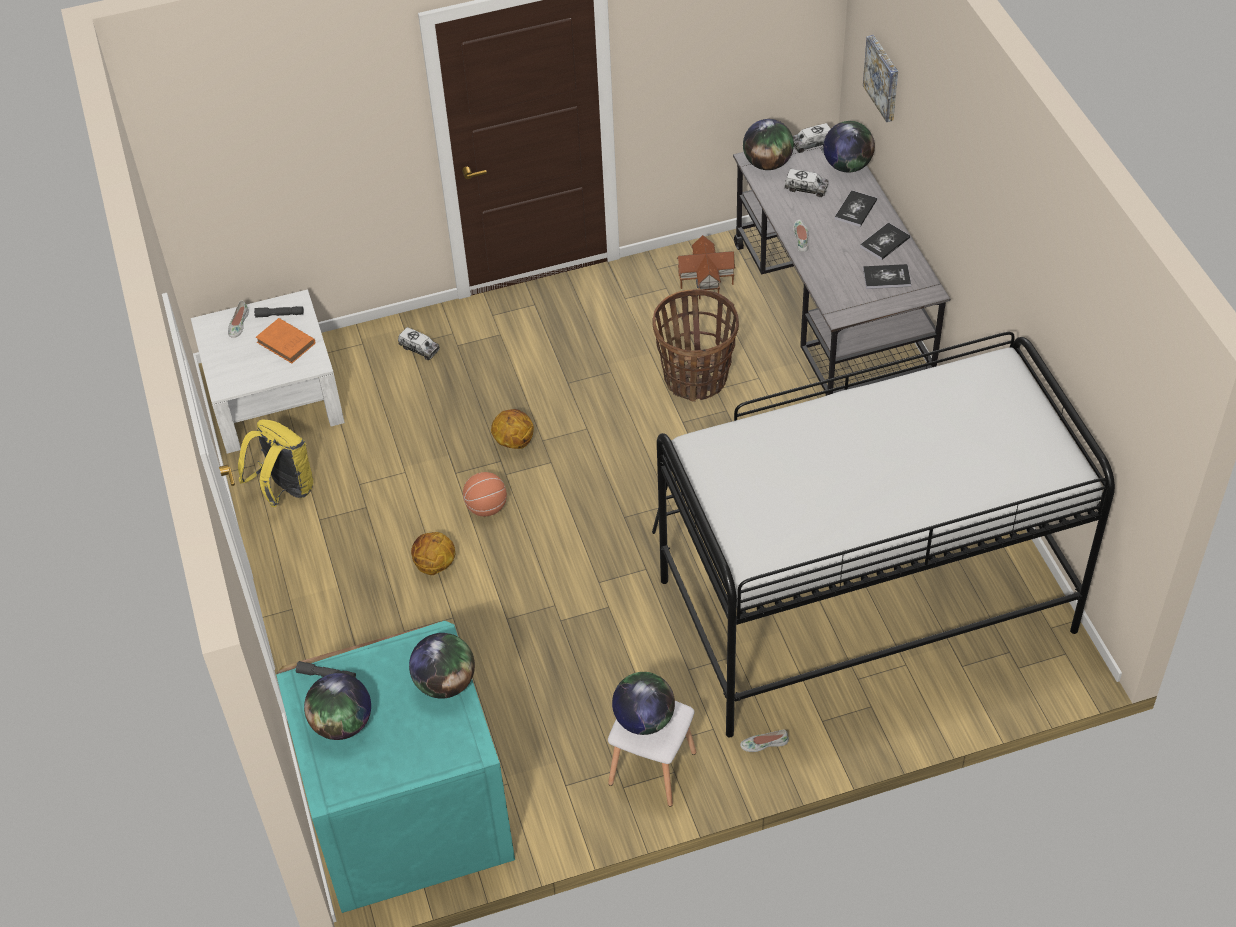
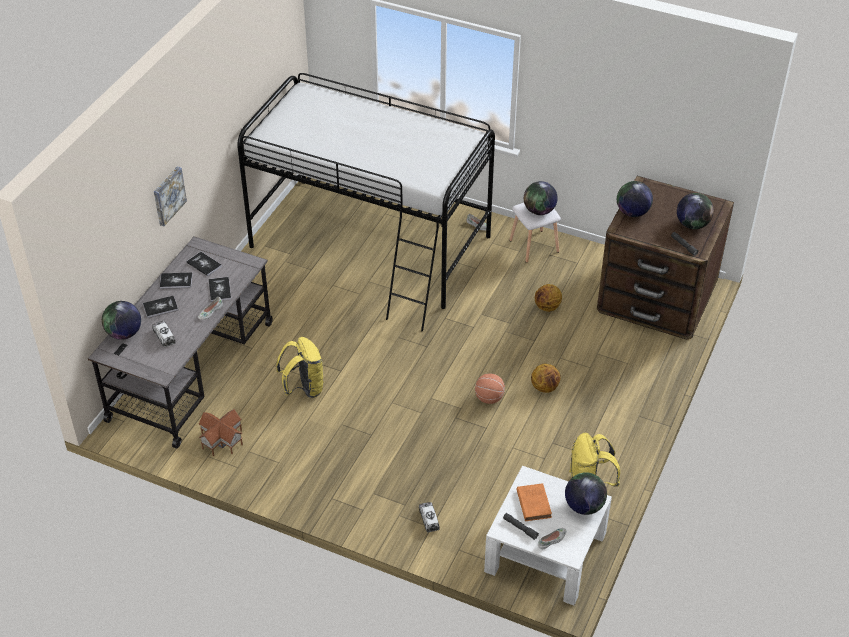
camera: 140 degrees left, 5 degrees down
(406, 811) = (657, 296): turquoise dresser -> brown dresser
(513, 442) = (438, 422): basketball -> basketball (547, 307)
(696, 378) = (304, 388): basket -> yellow backpack
(767, 164) = (159, 366): globe -> globe (584, 506)
(811, 144) = (119, 360): toy truck -> none
(827, 264) = (220, 290): none -> book
(883, 77) = (102, 254): picture -> picture (168, 195)

